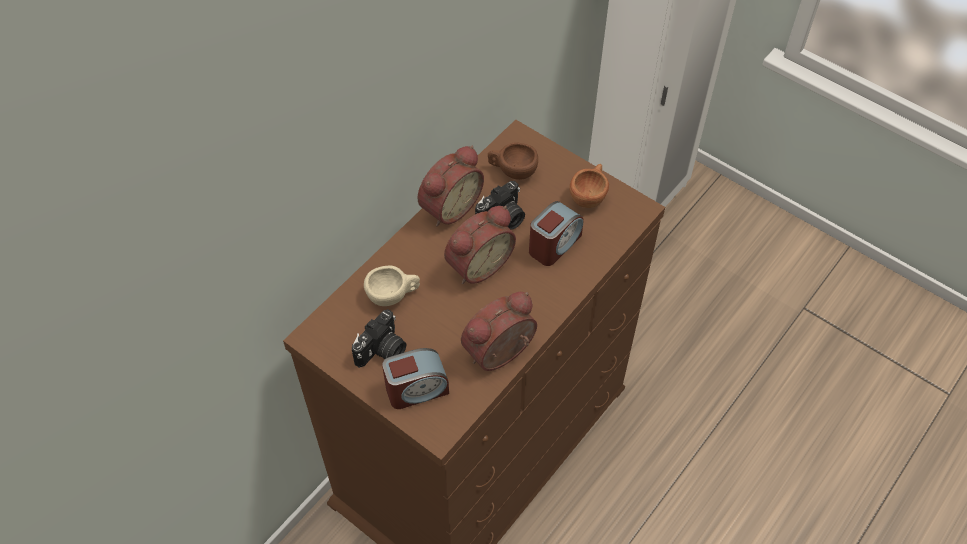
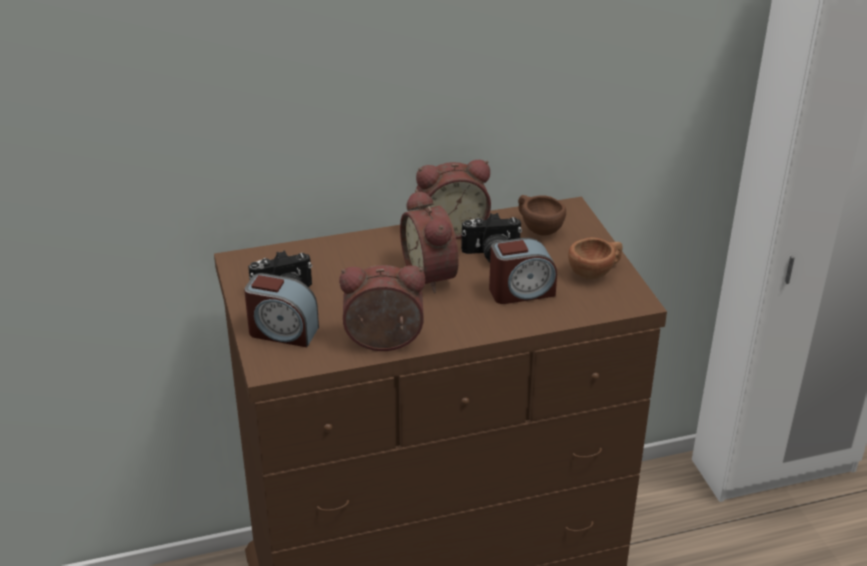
camera: 35 degrees right, 20 degrees down
(393, 295) = (336, 264): beige cup -> none
(477, 264) = (433, 274): alarm clock -> alarm clock turned 75 degrees clockwise

